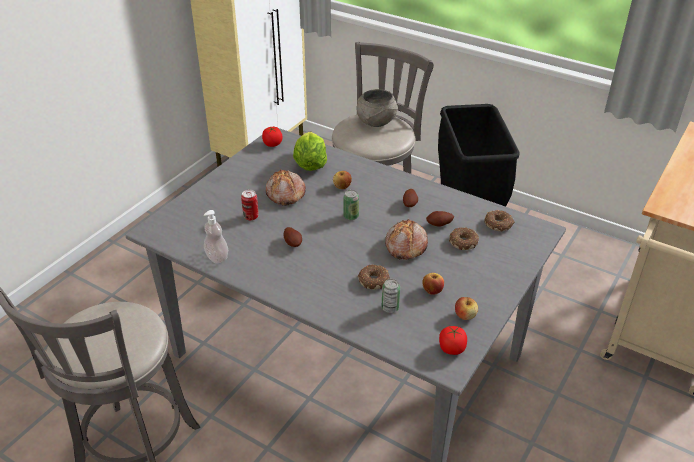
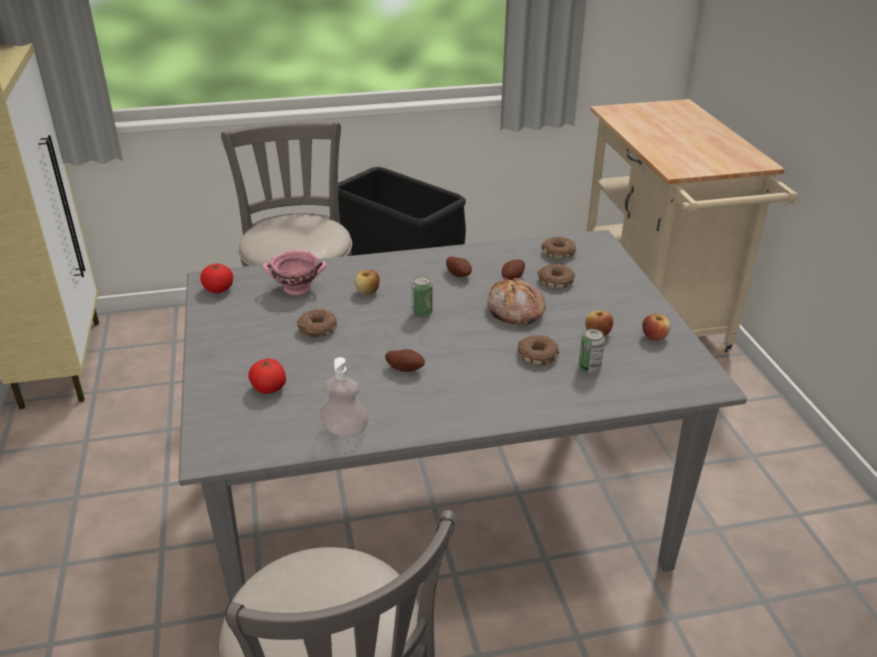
camera: 45 degrees left, 5 degrees down
(251, 217) = (315, 370): can -> none
(285, 194) = (317, 329): bread -> donut
(310, 164) = (298, 288): lettuce -> pink bowl
(376, 122) = (288, 226): grey bowl -> none
(452, 349) = (688, 368): tomato -> tomato (269, 388)

